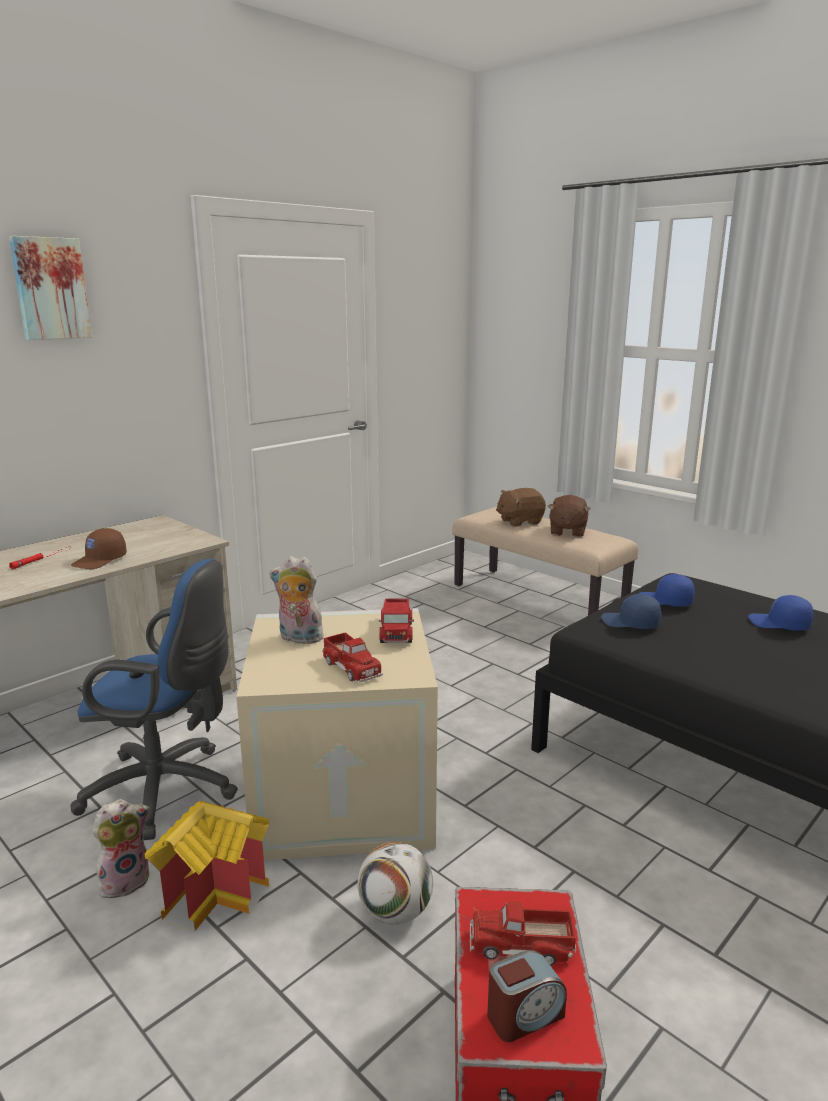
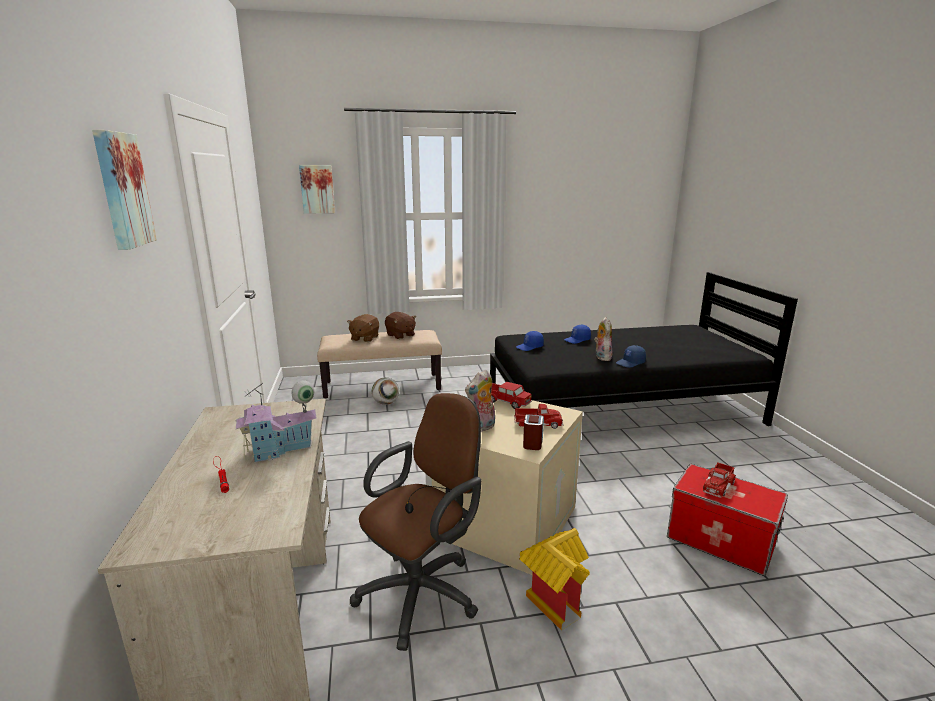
camera: 55 degrees left, 0 degrees up
(100, 561) = (281, 450): brown cap -> toy house
(126, 880) = (509, 639): plush toy -> plush toy (601, 357)
(168, 791) = (424, 591): blue office chair -> brown office chair
(395, 911) = (613, 538): football -> football (386, 403)
(524, 1015) = (758, 500): alarm clock -> alarm clock (533, 442)
(529, 304) = (317, 189): none -> picture
(630, 623) = (542, 360): blue cap -> blue cap (630, 363)

